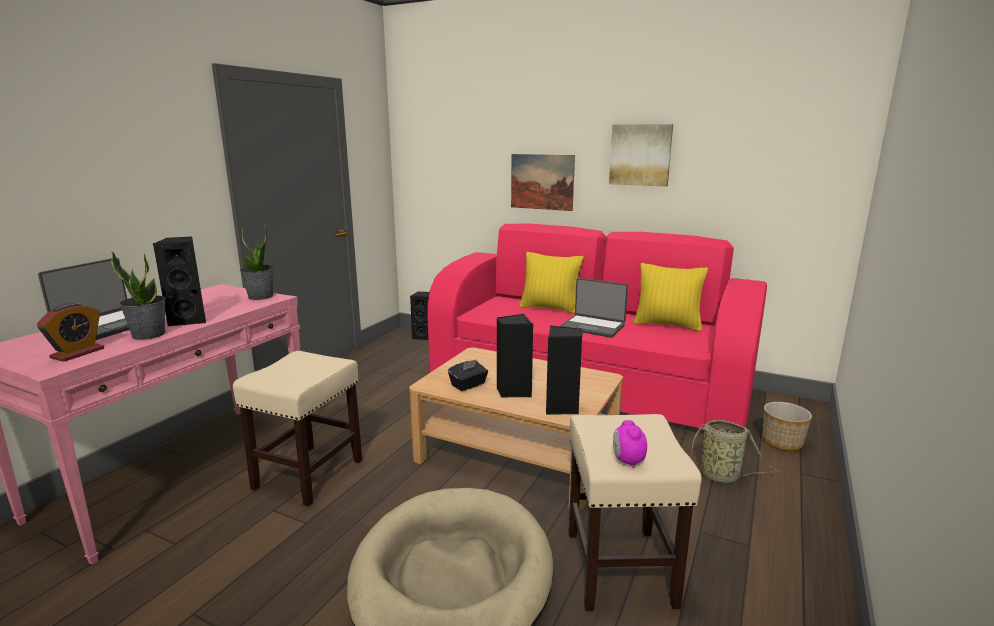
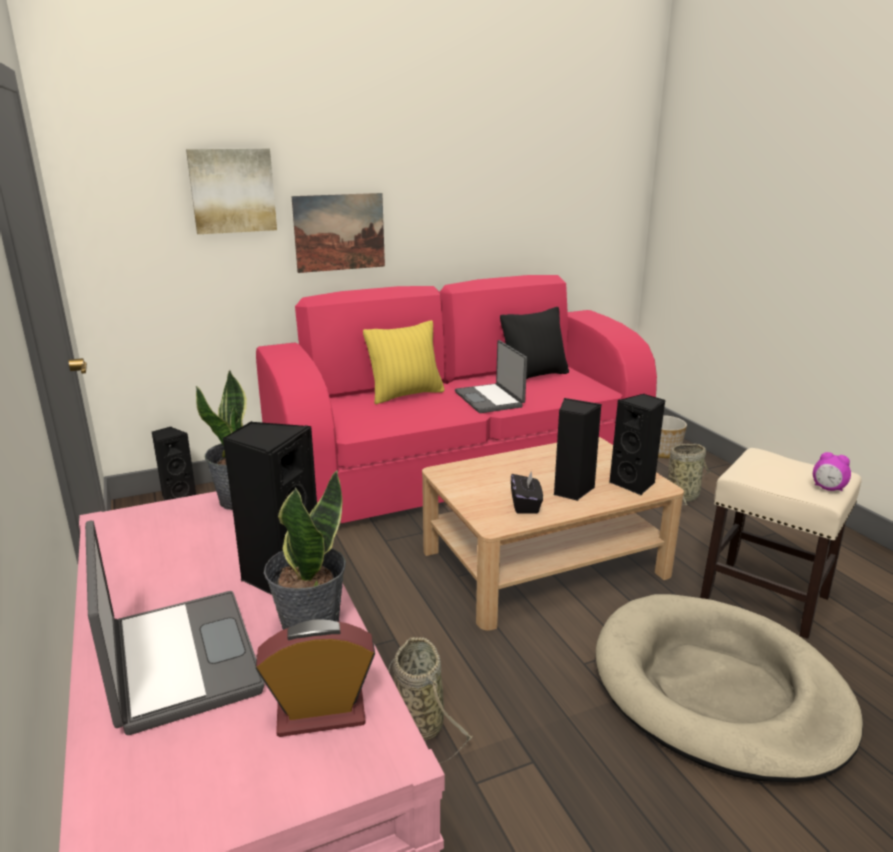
camera: 50 degrees left, 5 degrees up
(77, 353) = (321, 714): alarm clock -> alarm clock turned 75 degrees counterclockwise
(309, 473) = (419, 721): beige stool -> basket
(593, 327) = (490, 399): laptop -> laptop turned 90 degrees clockwise
(640, 155) = (459, 188): picture -> picture (232, 190)
(667, 325) = (534, 376): yellow pillow -> black pillow

